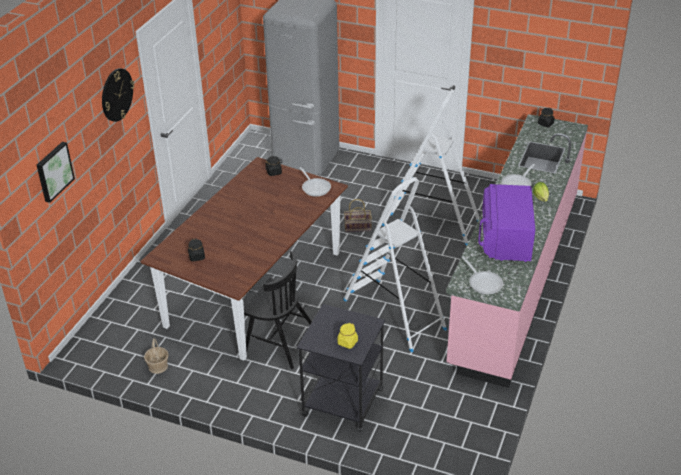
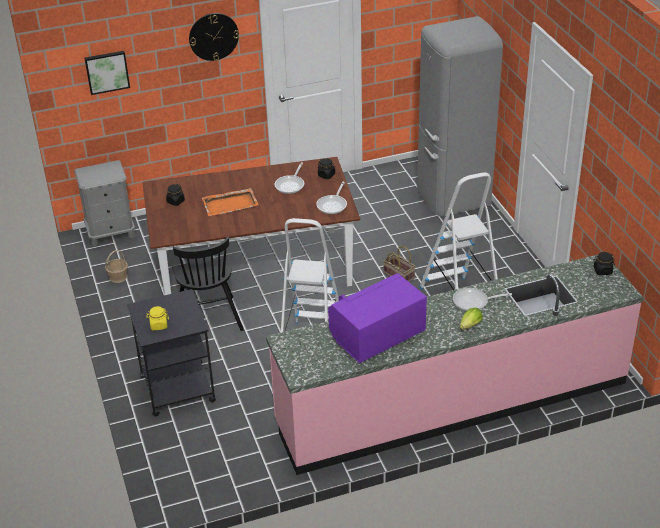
camera: 50 degrees right, 0 degrees up
(91, 341) = (111, 233): none -> grey nightstand
(242, 232) = (230, 204): none -> orange tray
(484, 283) = (299, 352): frying pan -> frying pan (291, 185)

